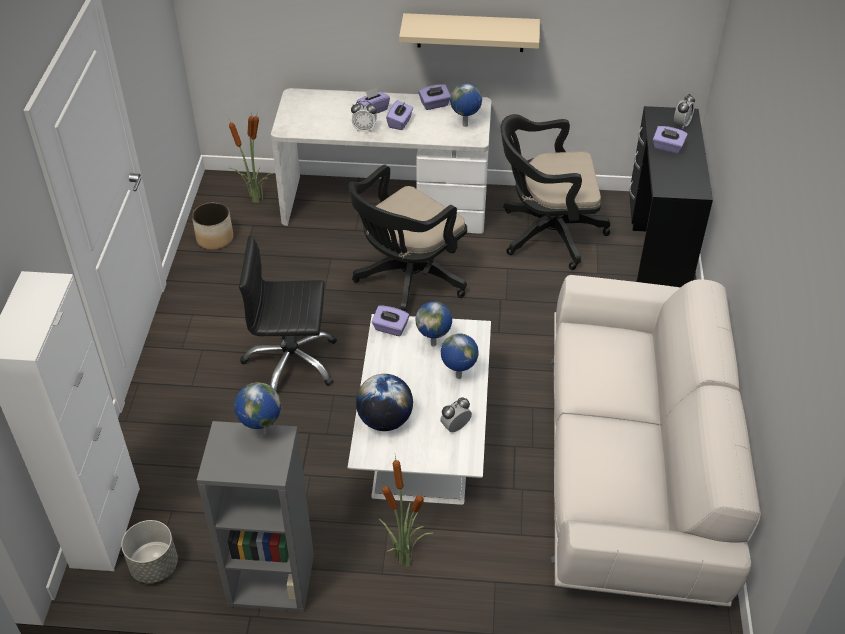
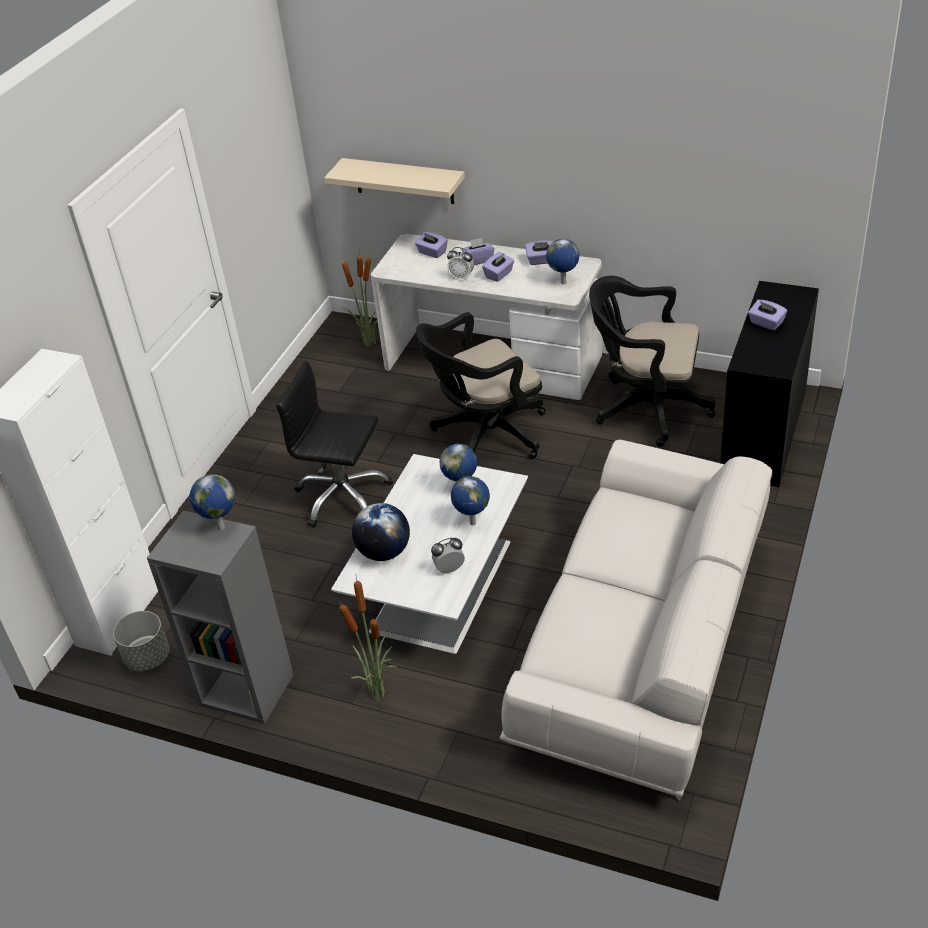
camera: 20 degrees right, 5 degrees down
(215, 238) = (316, 374): planter -> none
(390, 328) = (425, 469): purple tissue box -> purple tissue box (432, 252)
(470, 32) = (579, 188): beige shelf -> beige shelf (404, 181)
(681, 124) = (792, 302): alarm clock -> none

